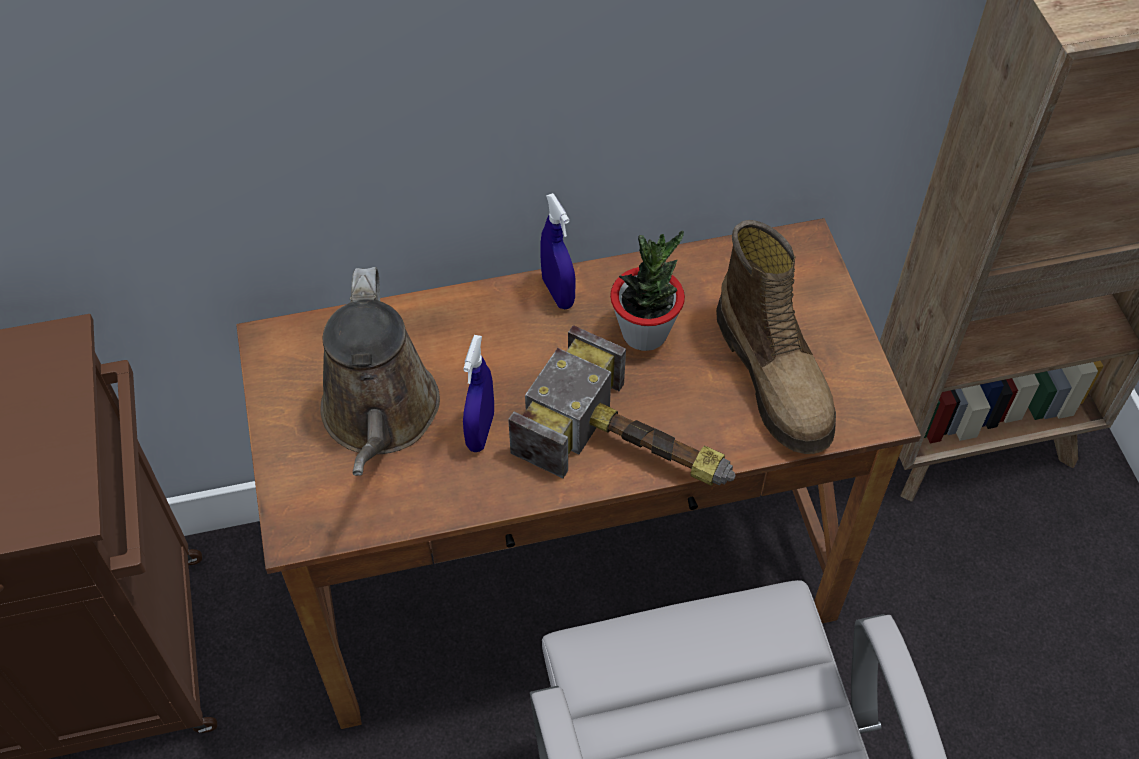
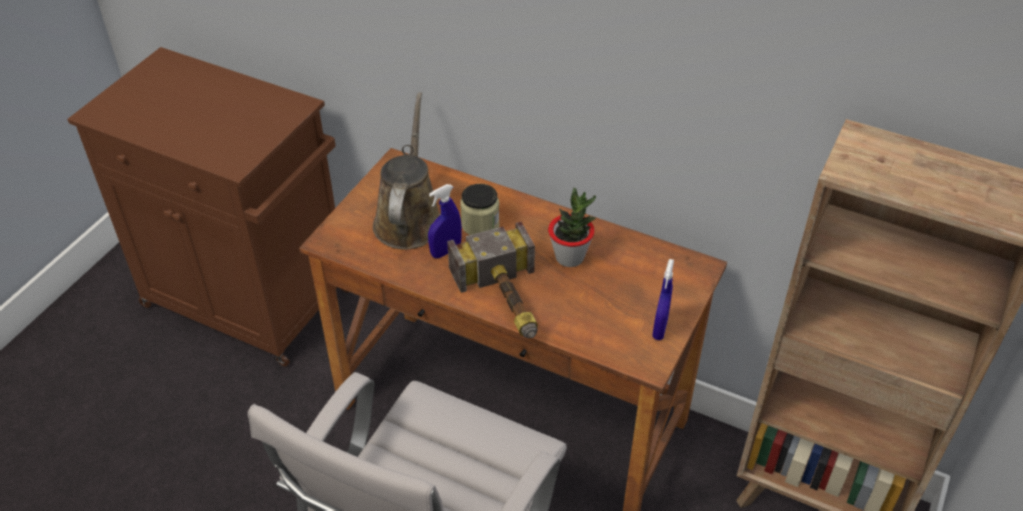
camera: 40 degrees right, 10 degrees down
(380, 417) = (409, 219): brown watering can -> brown watering can turned 150 degrees clockwise
(485, 361) = (480, 224): none -> jar
(558, 292) = (547, 216): blue spray bottle -> blue spray bottle (660, 328)
(775, 375) = (615, 314): boot -> none

